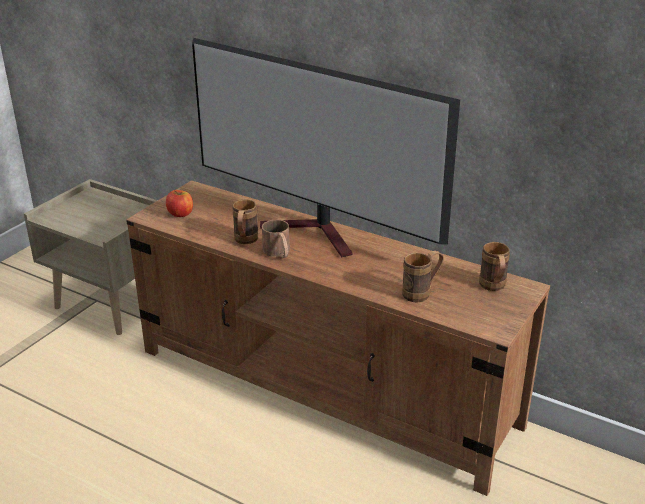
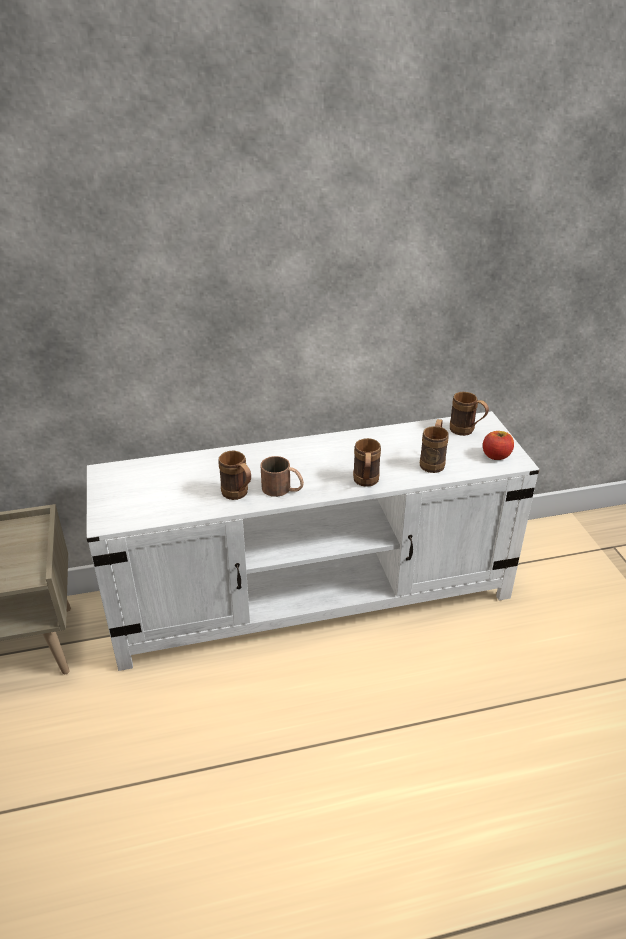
camera: 45 degrees left, 5 degrees up
(180, 214) = (135, 502): apple -> apple (496, 455)
(317, 233) = (284, 455): television -> none
(325, 388) = (314, 596): brown tv stand -> white tv stand
(342, 279) = (365, 483): none -> brown mug

